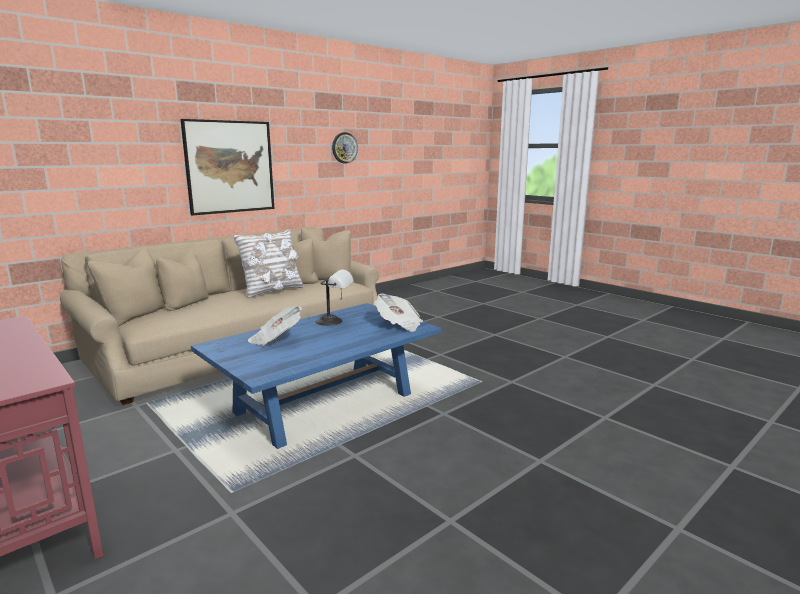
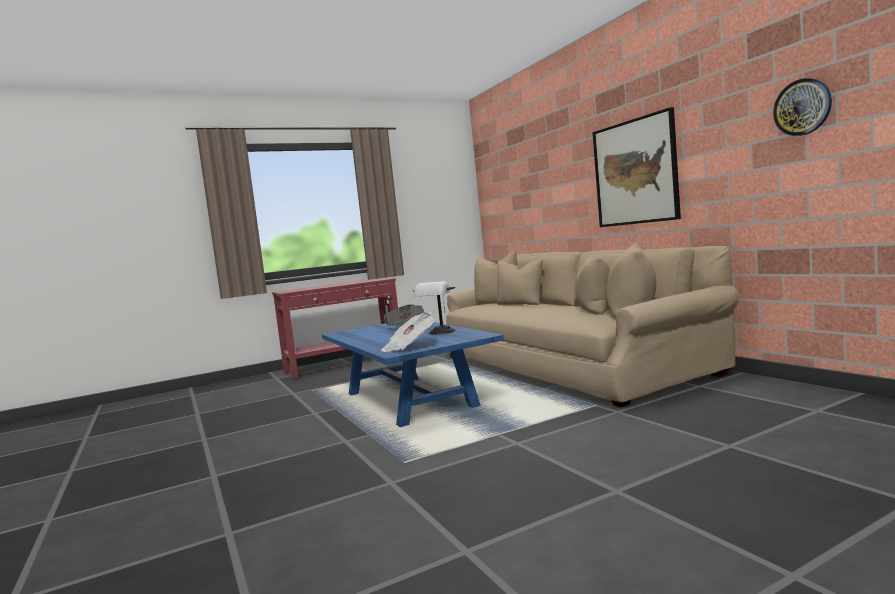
camera: 105 degrees right, 10 degrees down
(272, 291) = (553, 310): white pillow -> none

